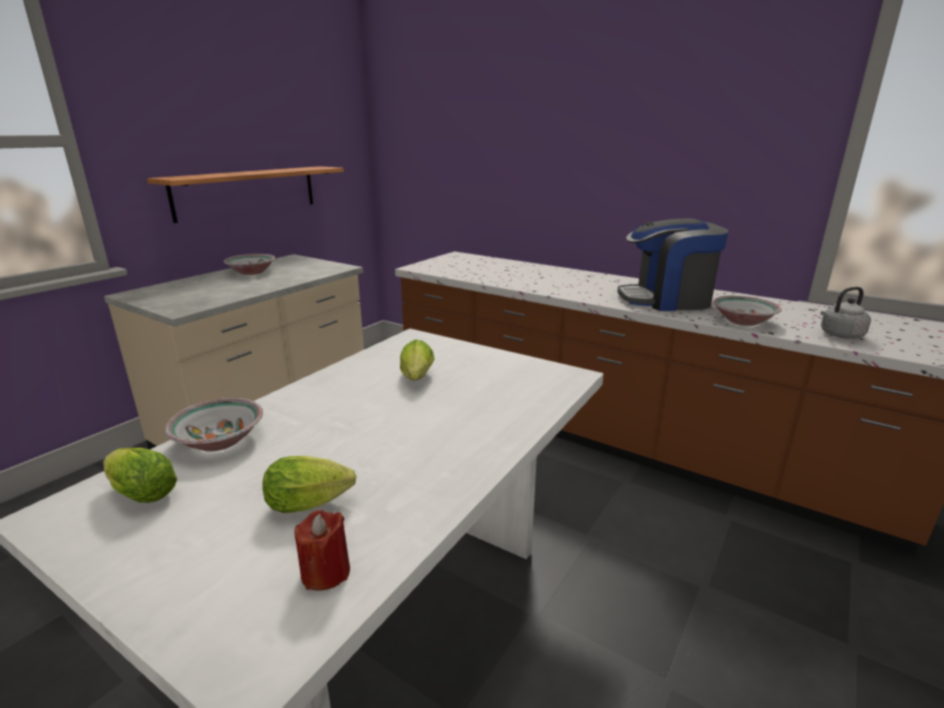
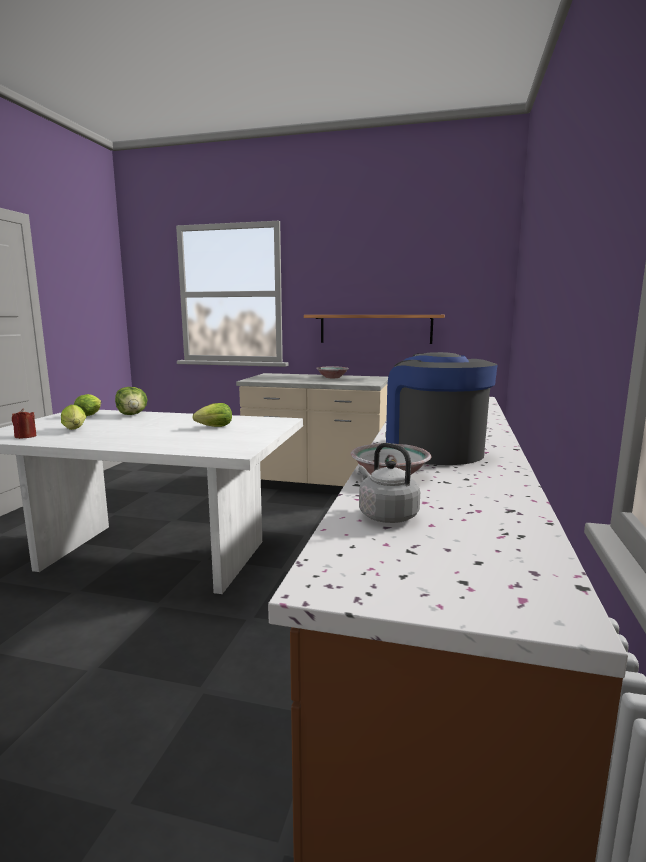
camera: 70 degrees right, 10 degrees down
(218, 440) = (132, 414): bowl -> lettuce

